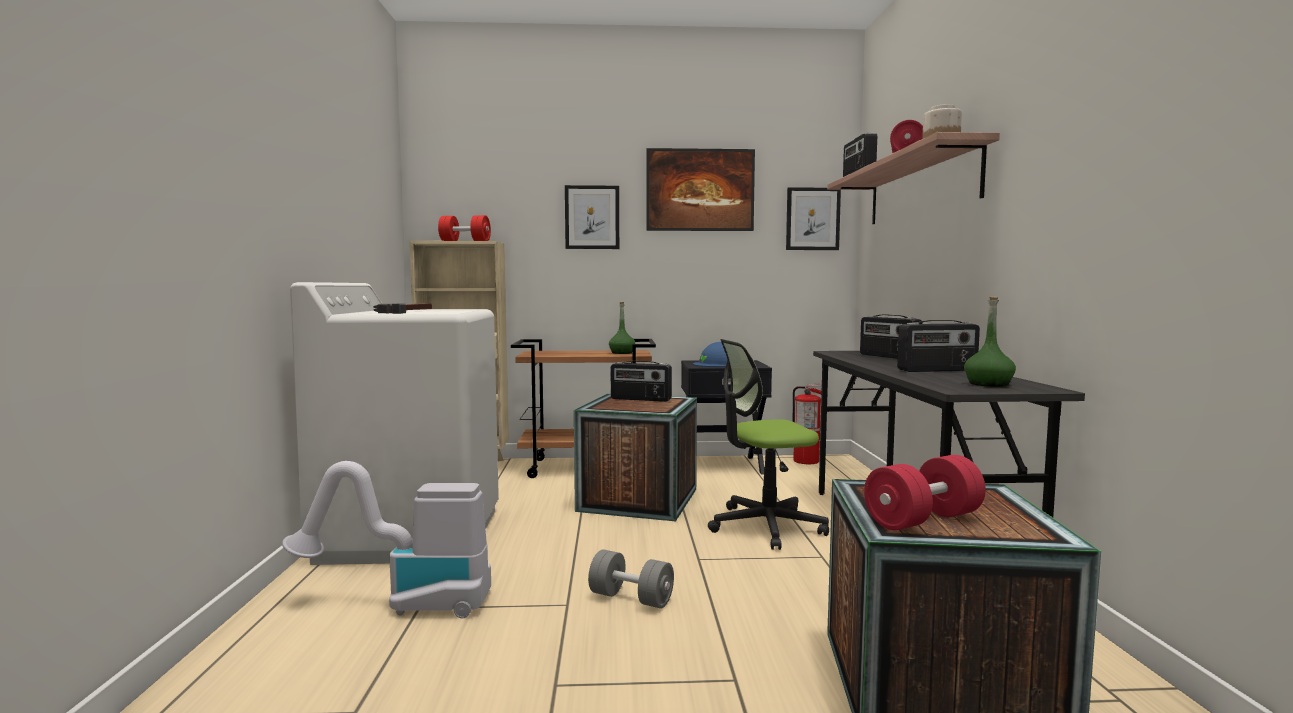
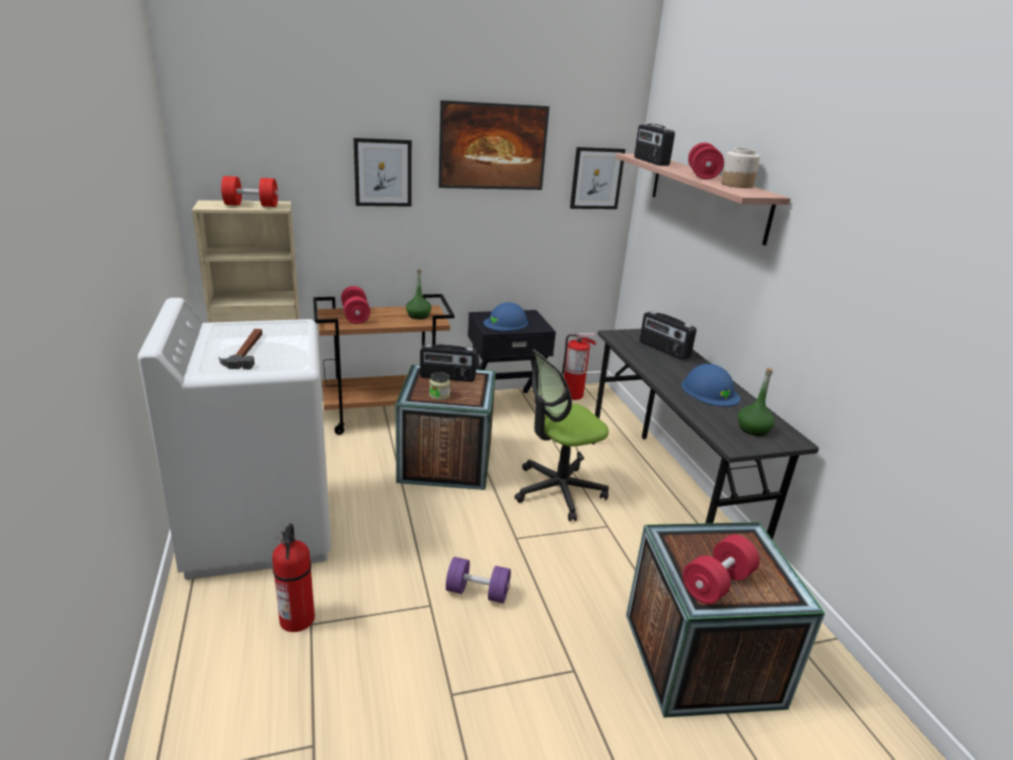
camera: 15 degrees left, 20 degrees up
(406, 603) = (297, 620): vacuum cleaner -> fire extinguisher
(558, 352) = (355, 316): none -> red dumbbell
(624, 407) = (439, 395): none -> jar
(631, 598) = (477, 592): grey dumbbell -> purple dumbbell
(937, 370) = (710, 391): radio -> blue hard hat

